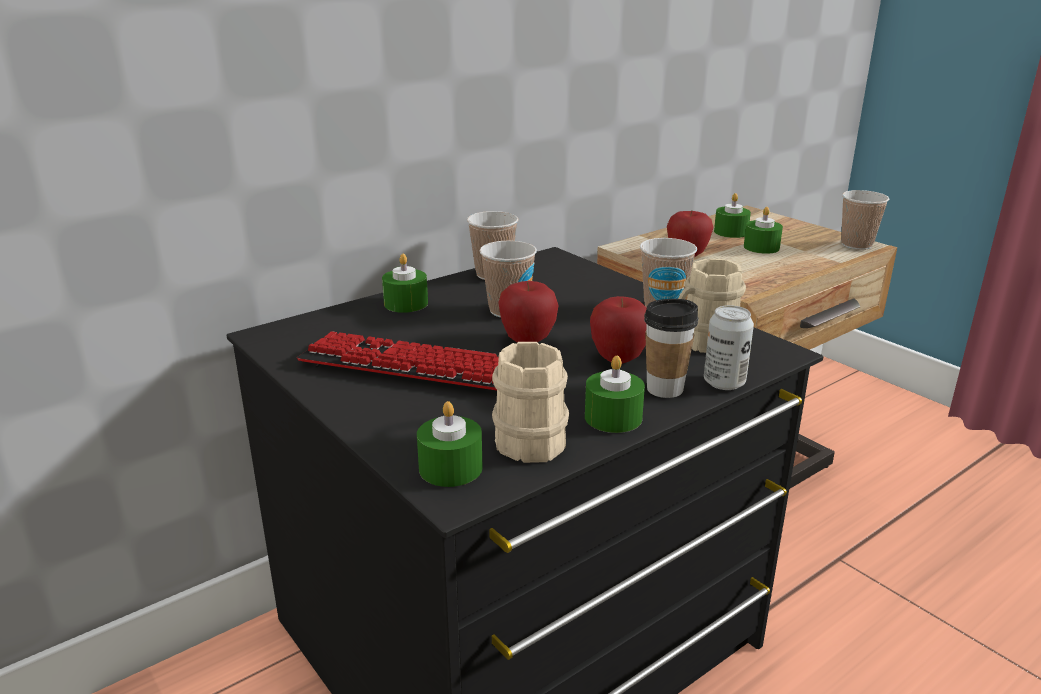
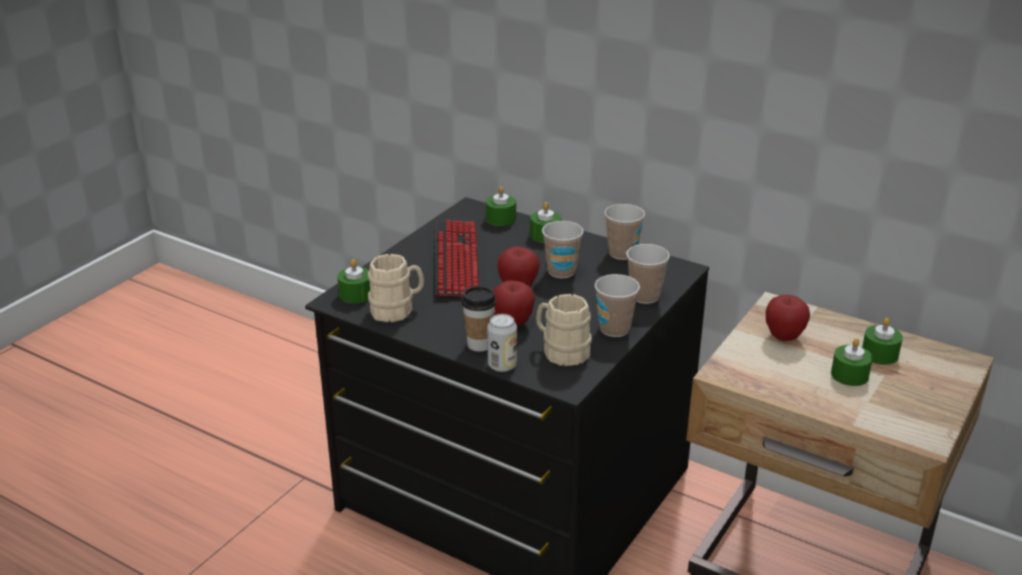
camera: 70 degrees right, 5 degrees up
(613, 417) = (432, 332): green candle -> green candle (501, 219)
(856, 245) = (920, 433): cup -> cup (645, 296)

